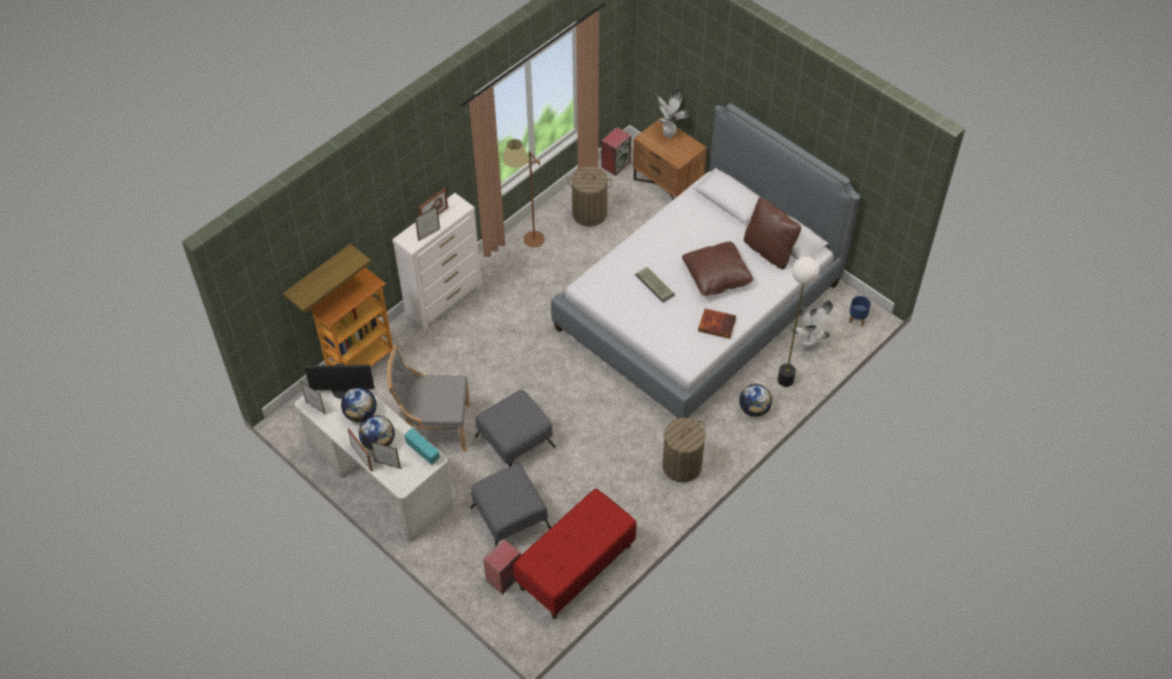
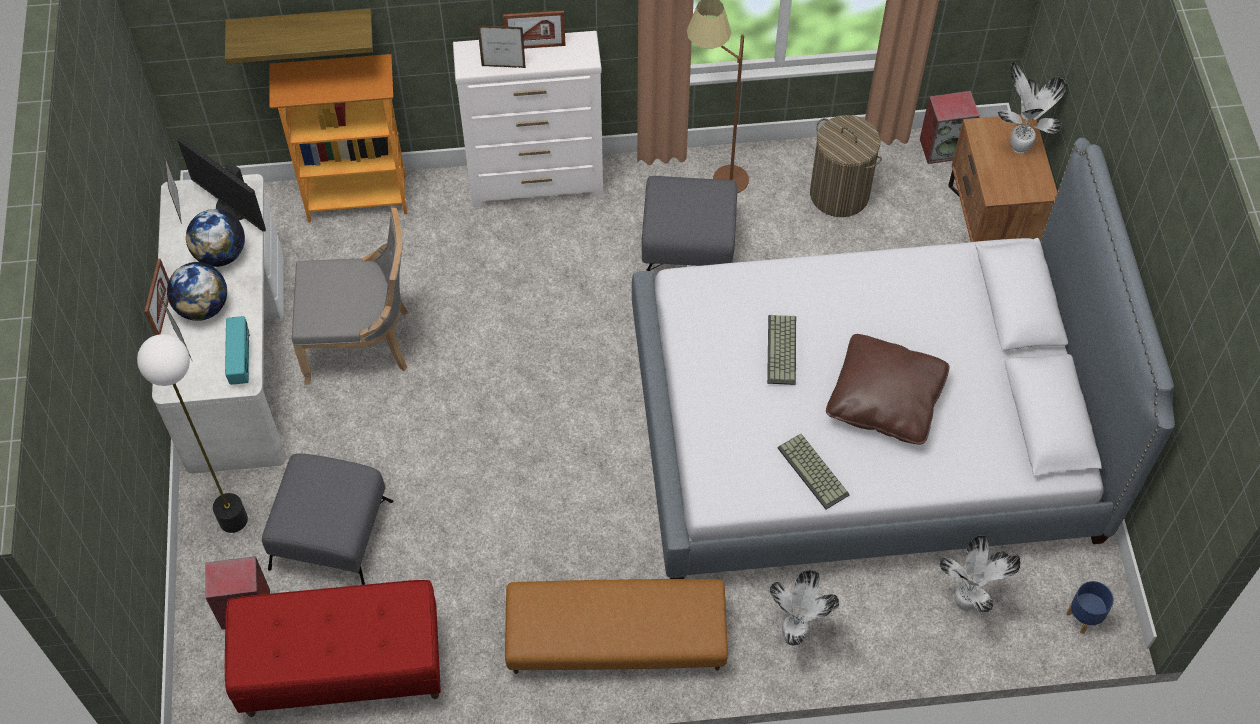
camera: 40 degrees right, 5 degrees up
(434, 426) = (362, 342): grey chair -> grey chair turned 135 degrees clockwise
(514, 441) = (436, 436): grey ottoman -> grey ottoman (687, 247)
(682, 466) = (616, 639): laundry basket -> brown ottoman
(717, 324) = (814, 471): book -> keyboard
(754, 409) = (795, 636): globe -> potted plant
(769, 250) = (1002, 416): brown pillow -> none
(785, 380) = (884, 627): floor lamp -> floor lamp (233, 519)

